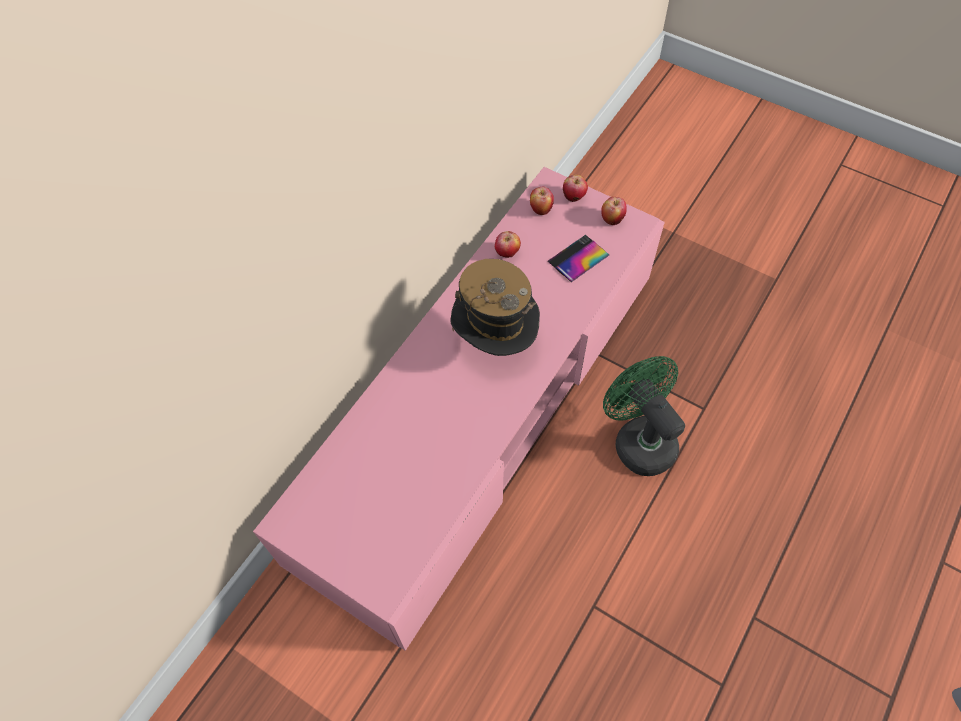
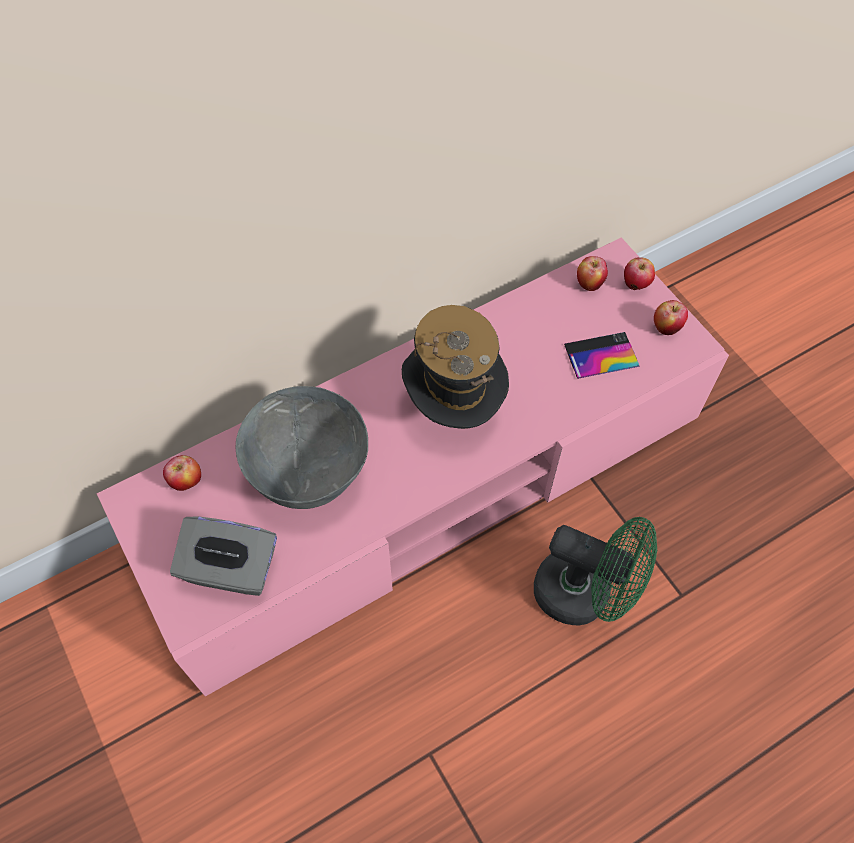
camera: 25 degrees right, 0 degrees up
(397, 538) = (230, 570): none -> grey tissue box
(415, 440) = (308, 476): none -> grey bowl
(507, 254) = (523, 317): apple -> apple (186, 482)
(639, 439) = (584, 594): green fan -> green fan turned 120 degrees clockwise

